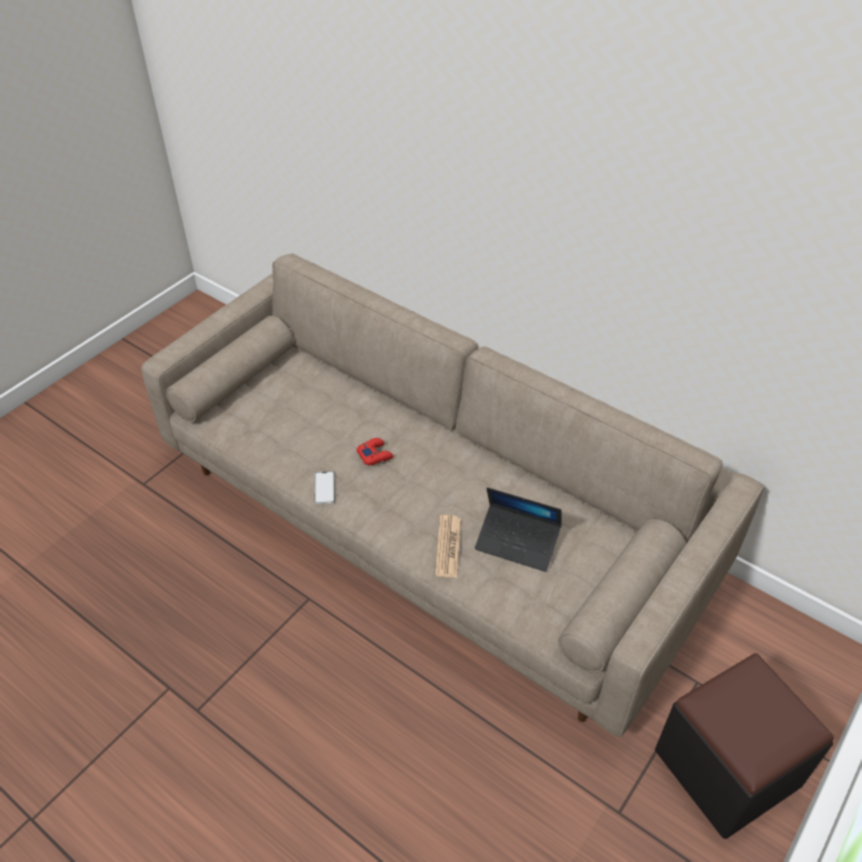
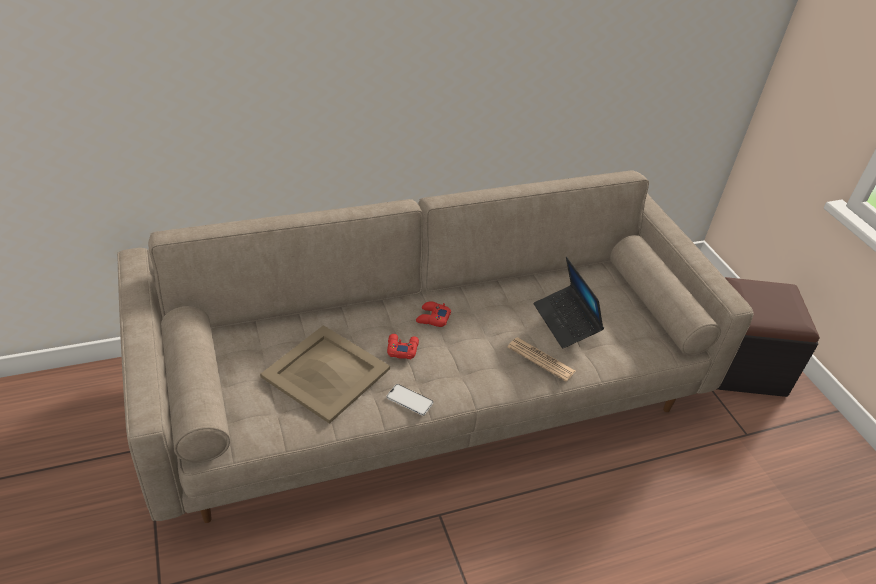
camera: 60 degrees left, 5 degrees down
(310, 429) = (327, 373): none -> beige tray
(429, 454) = (432, 318): none -> red game controller
(517, 542) = (566, 322): laptop -> laptop turned 105 degrees clockwise

